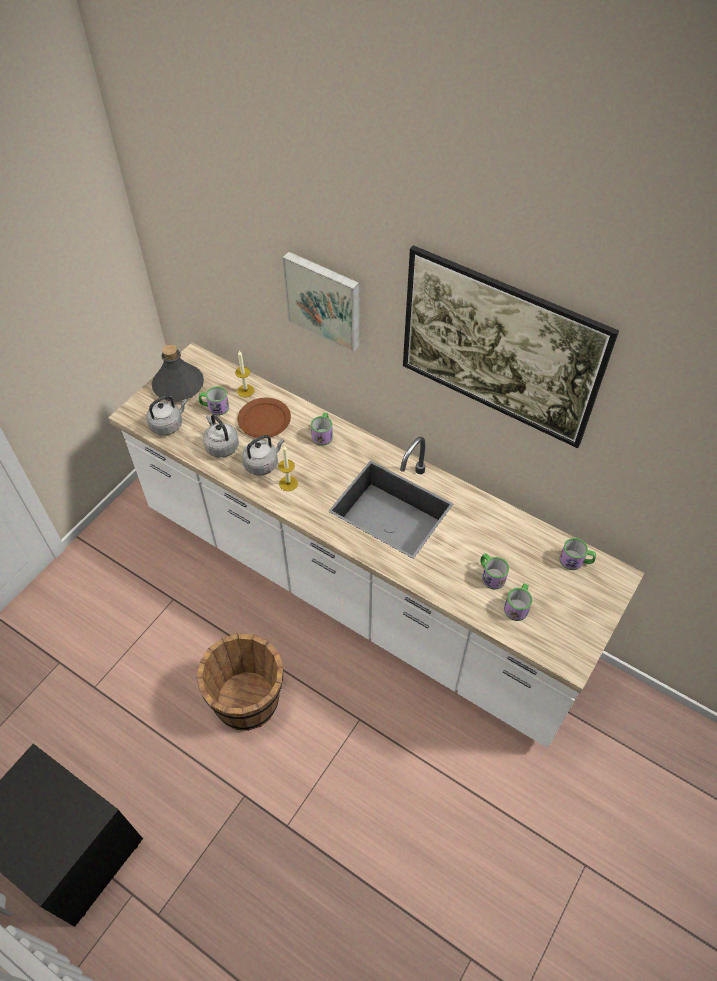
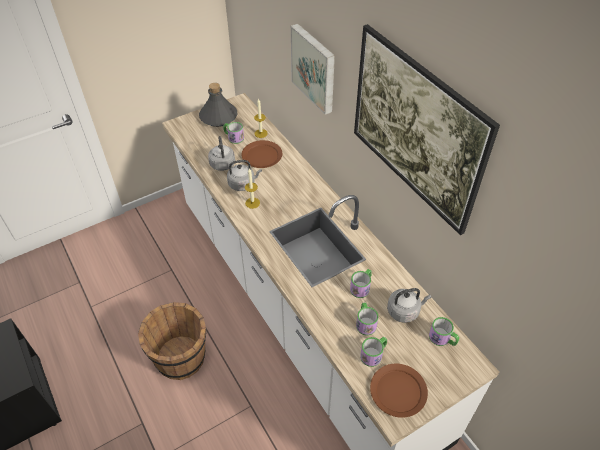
camera: 25 degrees right, 5 degrees down
(168, 424) = (196, 139): grey kettle -> grey kettle (404, 311)
(323, 434) = (297, 178): mug -> mug (361, 287)
(561, 634) = (398, 391): none -> brown plate

